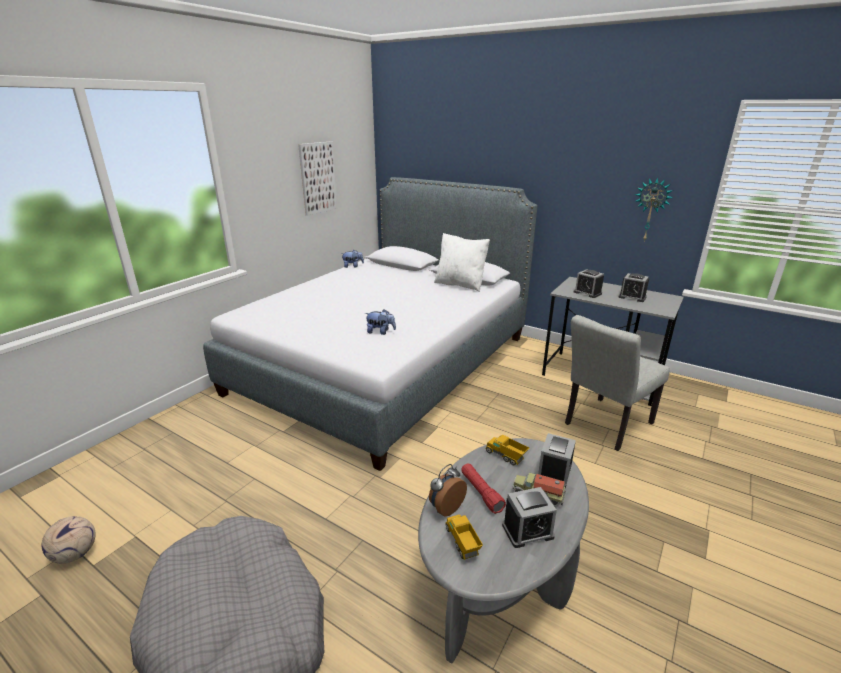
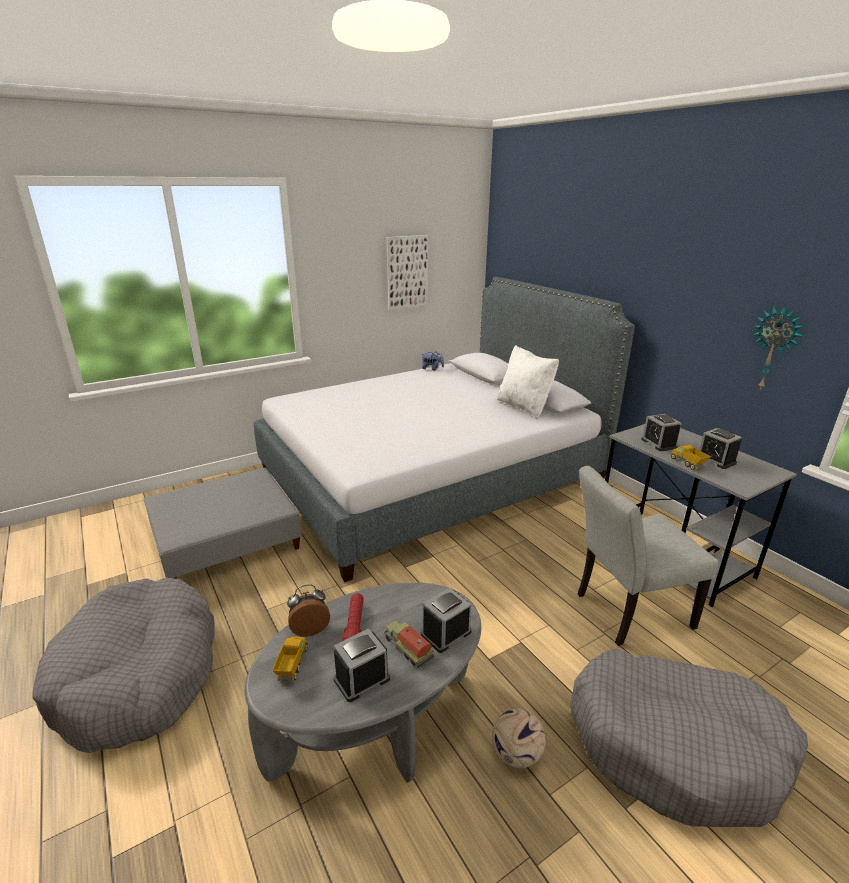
camera: 25 degrees right, 0 degrees up
(75, 555) = (82, 572): football -> football (515, 754)
(230, 470) = (226, 541): none -> grey ottoman
(380, 332) = (390, 441): plush toy -> none
(506, 457) = (412, 600): toy truck -> toy truck (688, 464)
(527, 531) = (362, 679): alarm clock -> alarm clock turned 135 degrees clockwise
(701, 505) = (676, 746): none -> grey dog bed

